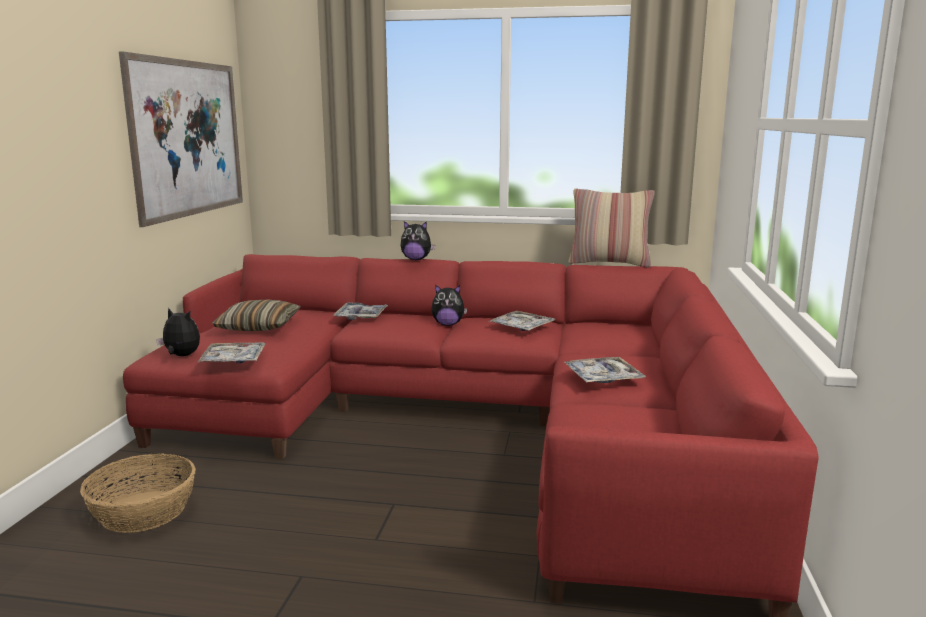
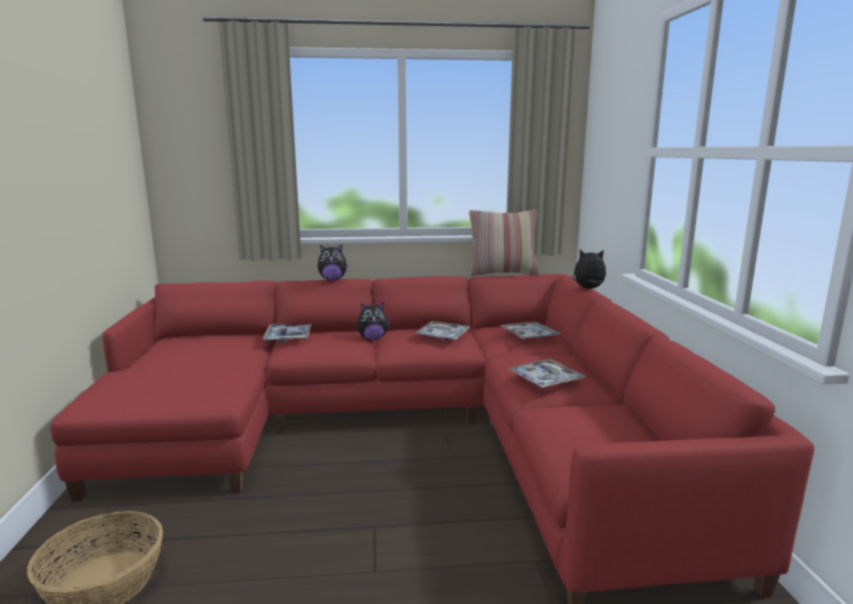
camera: 15 degrees left, 0 degrees up
(181, 356) = (116, 399): plush toy -> plush toy (589, 288)
(188, 138) = (95, 169): picture -> none
(233, 360) = (179, 398): tray -> tray (529, 336)
(258, 327) = (189, 357): pillow -> none

